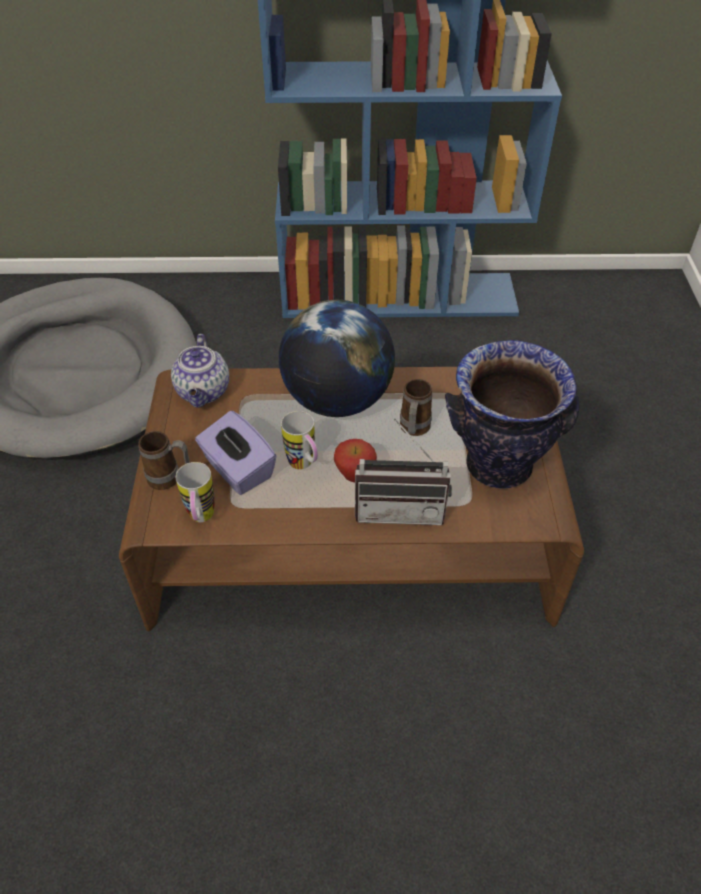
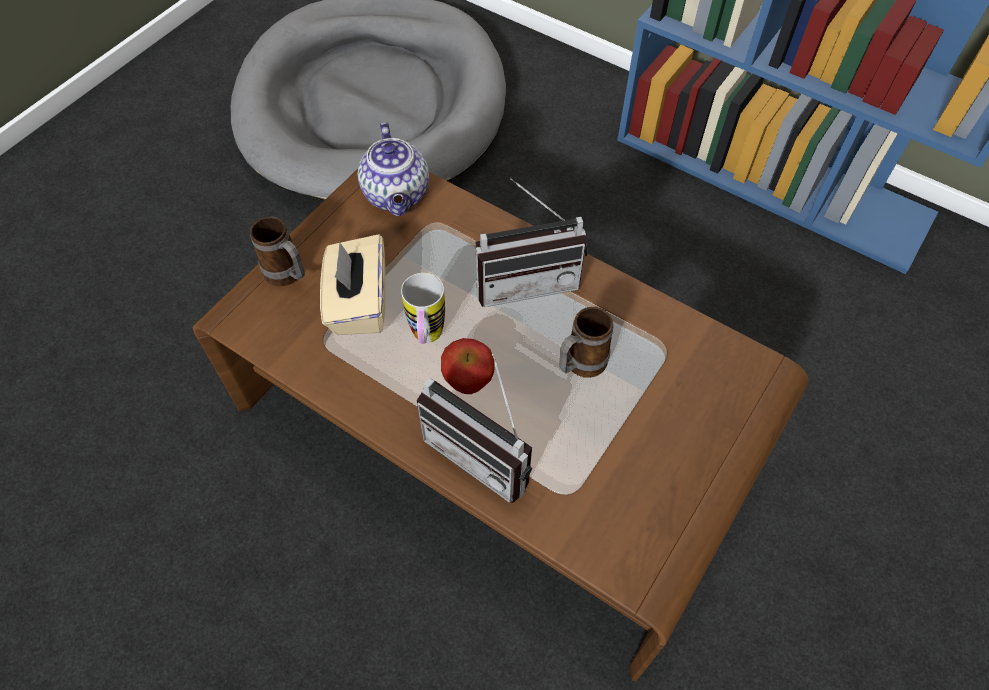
camera: 35 degrees right, 10 degrees up
(201, 519) = (280, 339): mug -> none
(204, 392) = (397, 195): teapot -> teapot turned 45 degrees counterclockwise
(238, 469) = (358, 304): purple tissue box -> beige tissue box
(337, 400) = (526, 280): globe -> radio
(498, 464) = (643, 468): vase -> none

